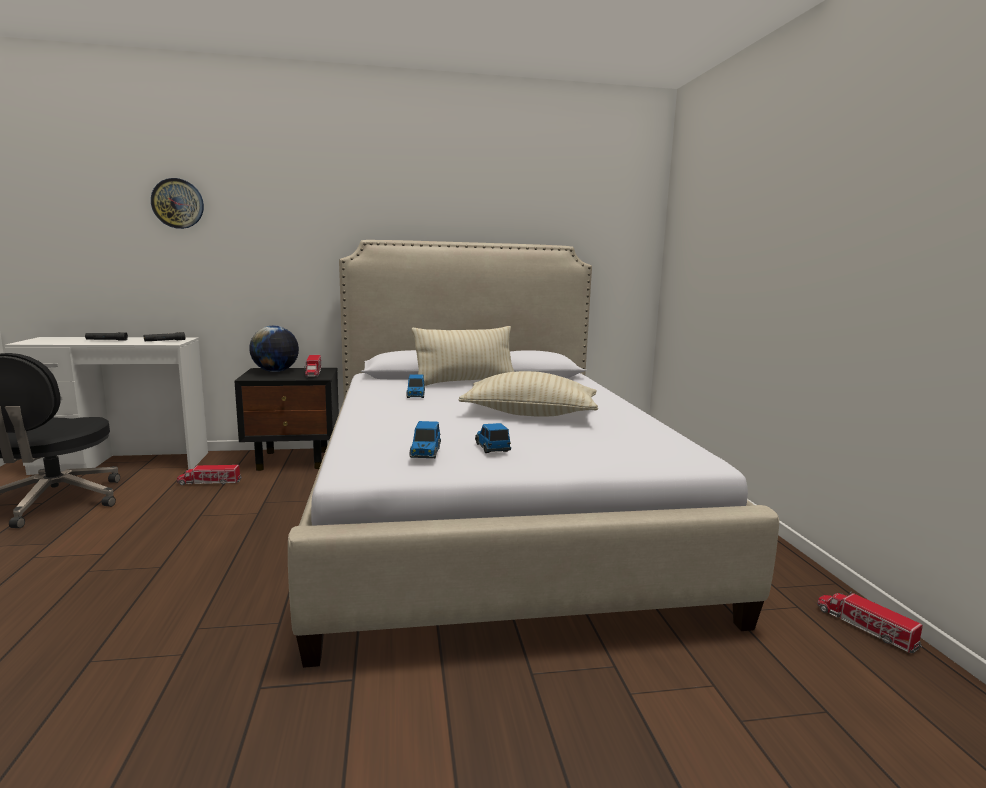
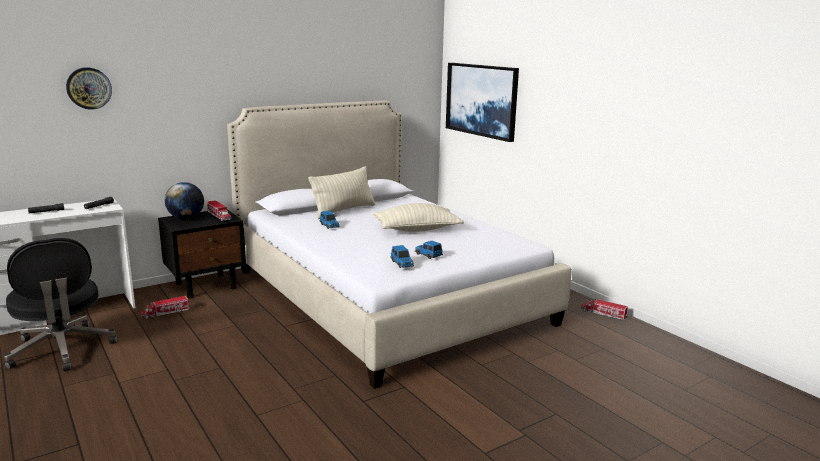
camera: 25 degrees left, 5 degrees up
(707, 243) = (481, 100): none -> picture

